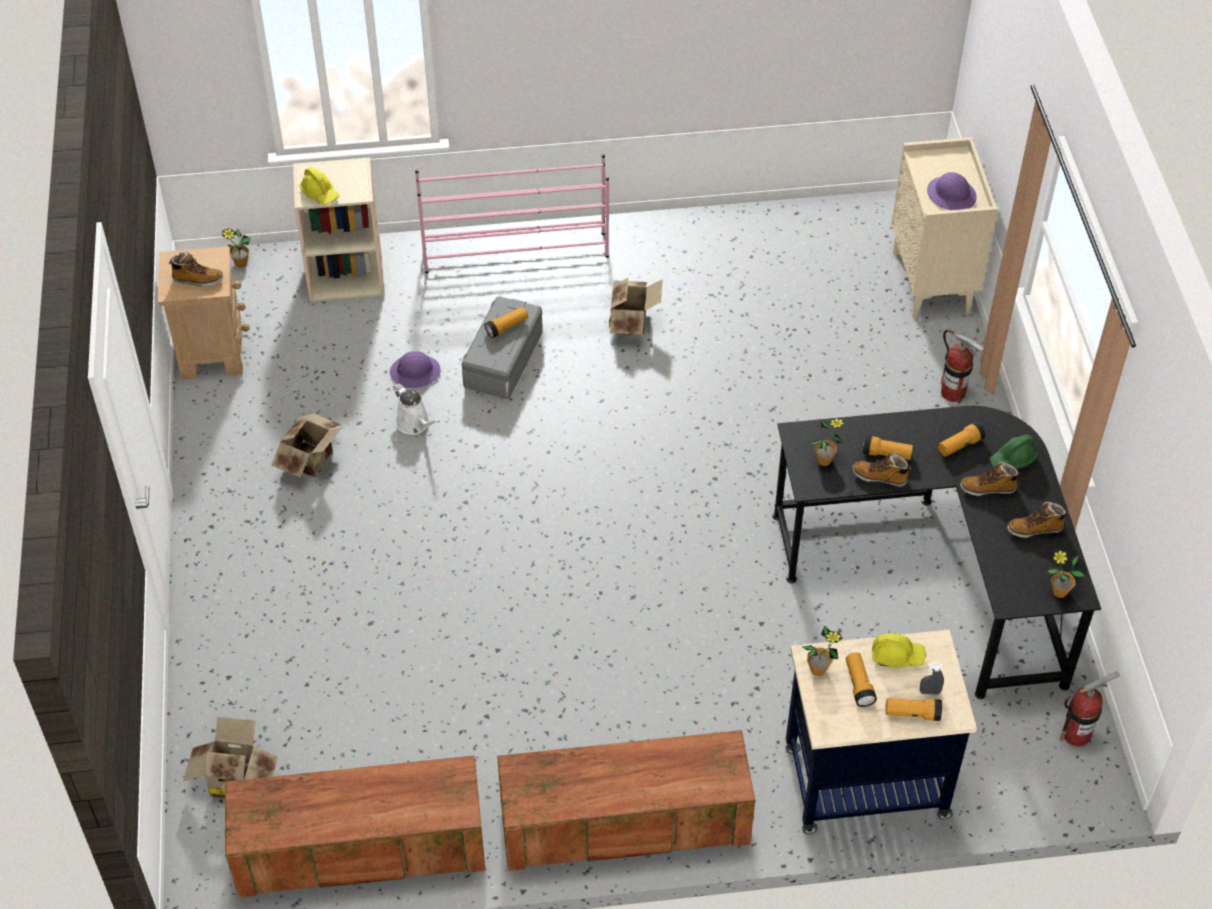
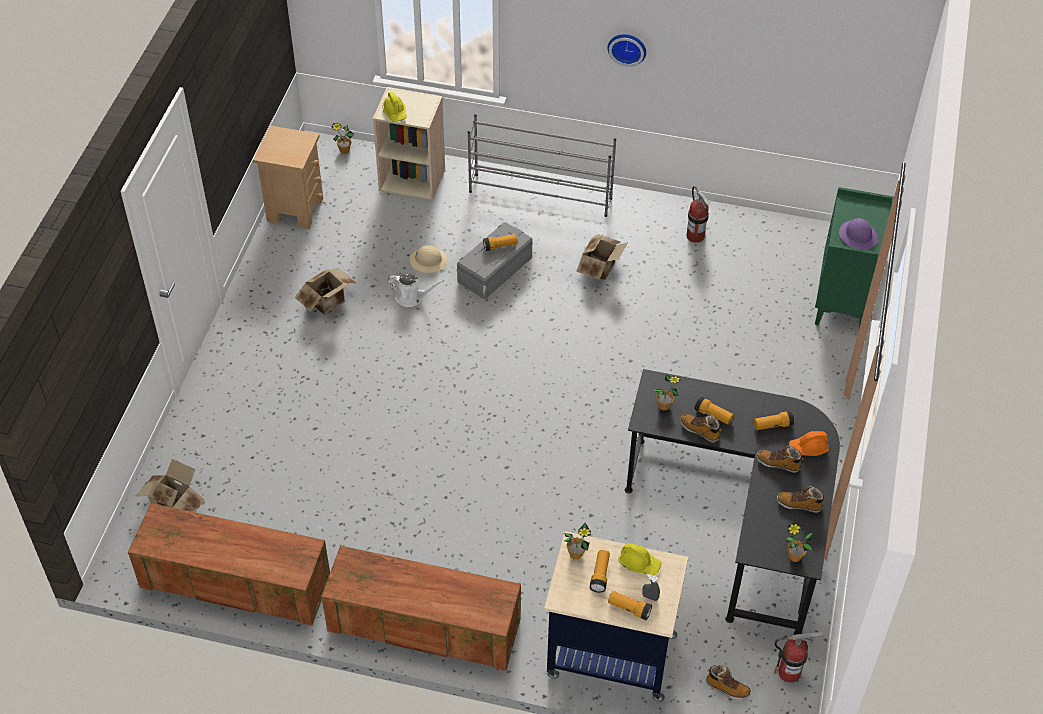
camera: 20 degrees right, 0 degrees up
(197, 280) = (286, 151): boot -> boot (727, 688)
(415, 372) = (428, 261): purple hard hat -> beige hard hat
(415, 423) = (411, 297): white watering can -> white watering can turned 60 degrees counterclockwise
(516, 253) = (541, 195): pink shoe rack -> grey shoe rack
(603, 36) = (627, 47): none -> wall clock
(931, 282) = (842, 302): beige cabinet -> green cabinet
(953, 392) = (819, 389): fire extinguisher -> fire extinguisher (695, 236)
(1012, 460) = (808, 448): green hard hat -> orange hard hat

